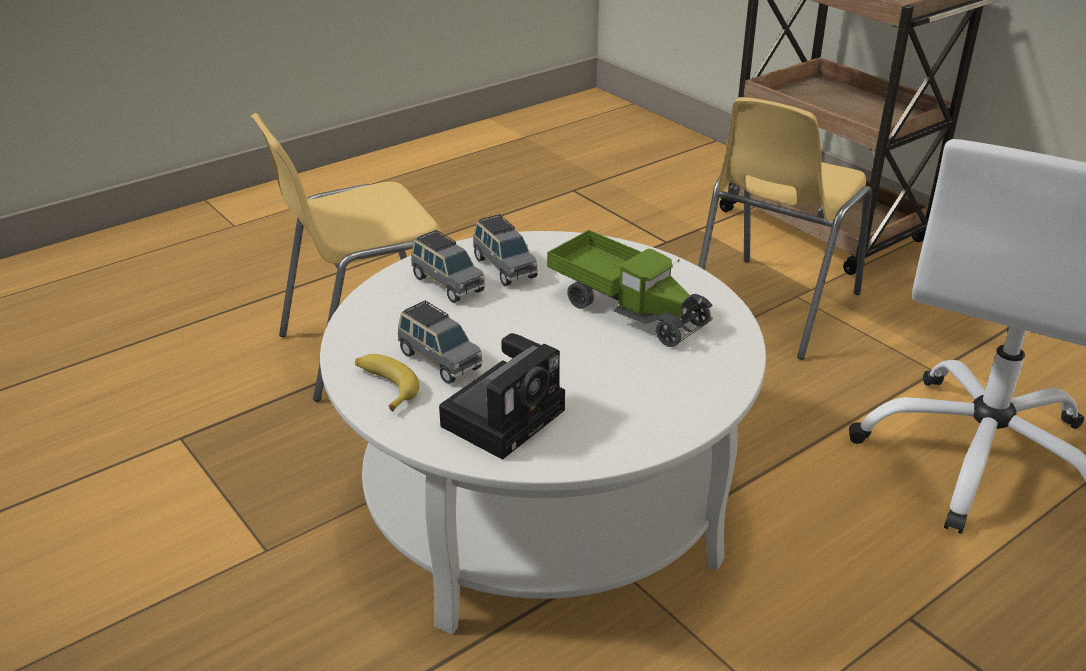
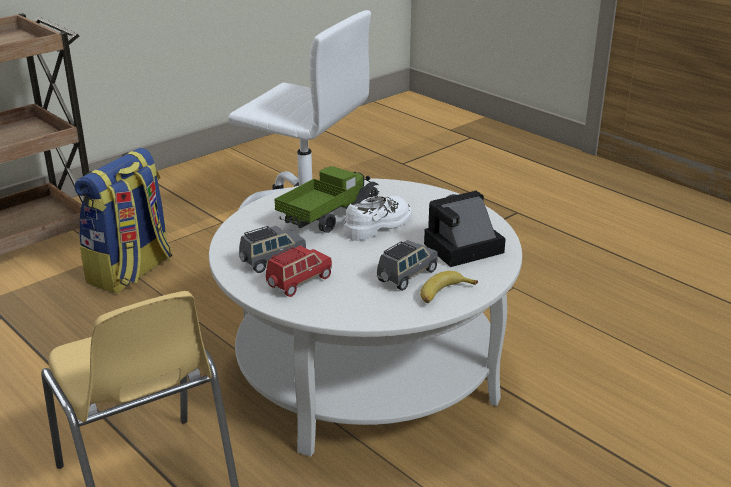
camera: 95 degrees left, 5 degrees down
(447, 284) = (298, 282): grey toy car -> red toy car
(505, 415) = (461, 249): camera -> camera turned 60 degrees counterclockwise
(592, 347) = (378, 225): none -> white shoe
(771, 308) = (131, 272): yellow chair -> backpack

